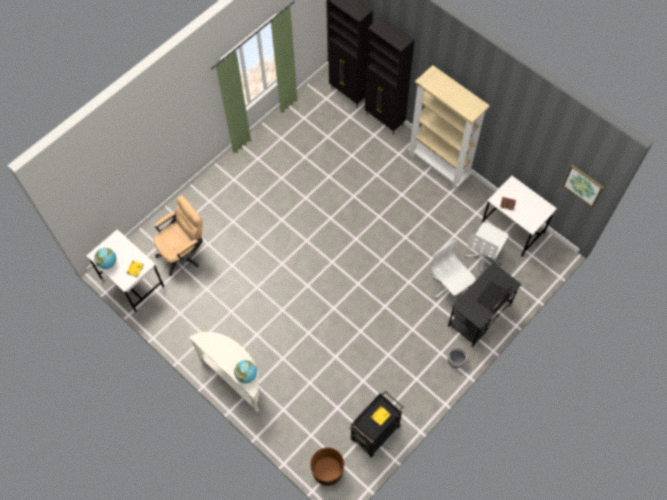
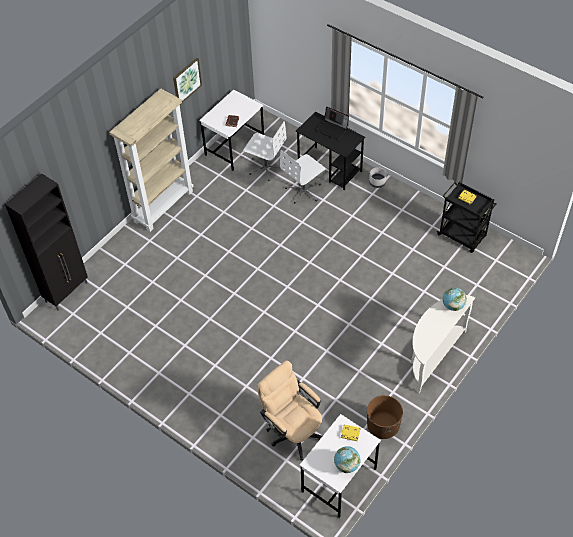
camera: 95 degrees left, 10 degrees down
(327, 471) = (507, 268): brown planter -> brown planter (383, 426)
(384, 120) = (105, 256): black cabinet -> none
(583, 185) = (235, 40): picture -> picture (186, 80)

